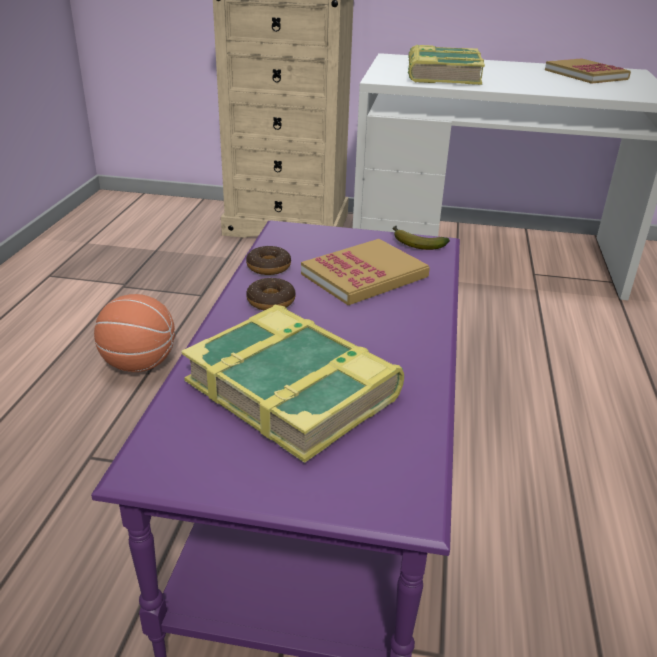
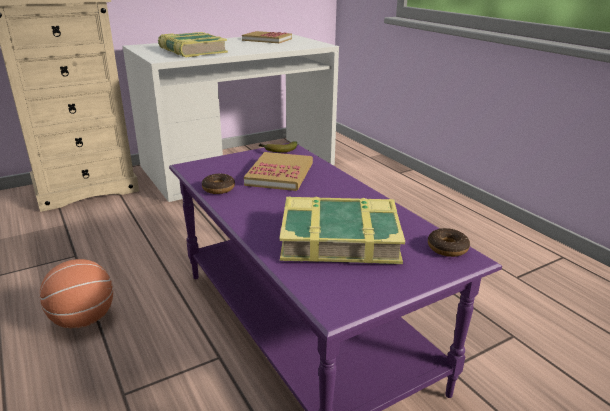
camera: 40 degrees left, 5 degrees down
(271, 301) = (252, 204): donut -> donut (447, 248)

